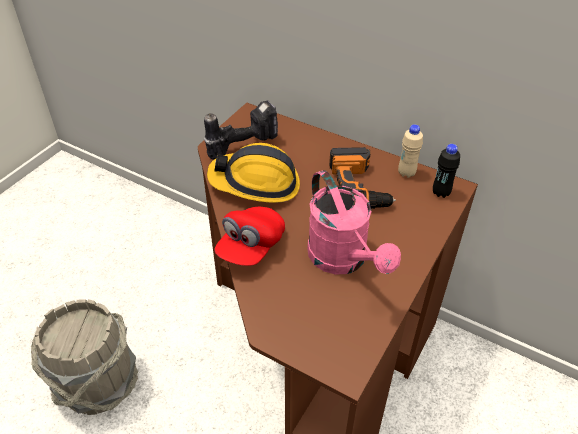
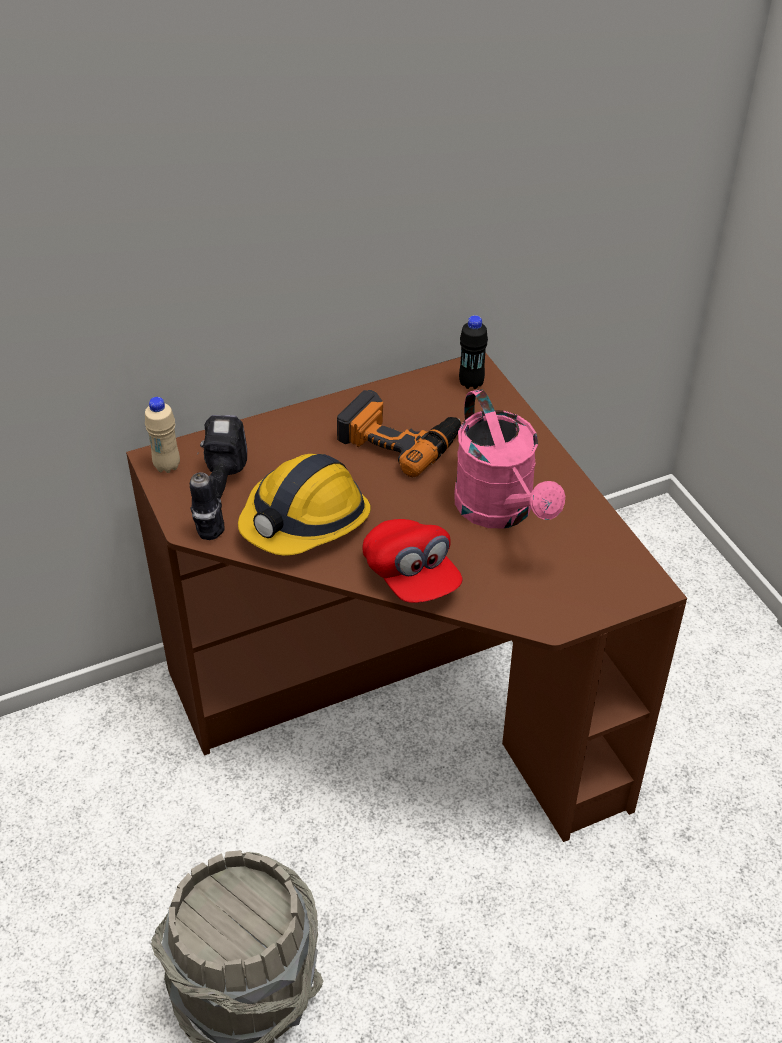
camera: 55 degrees left, 0 degrees up
(343, 260) = (501, 511): pink watering can -> pink watering can turned 60 degrees clockwise
(406, 173) = (415, 390): beige bottle -> beige bottle (167, 466)

